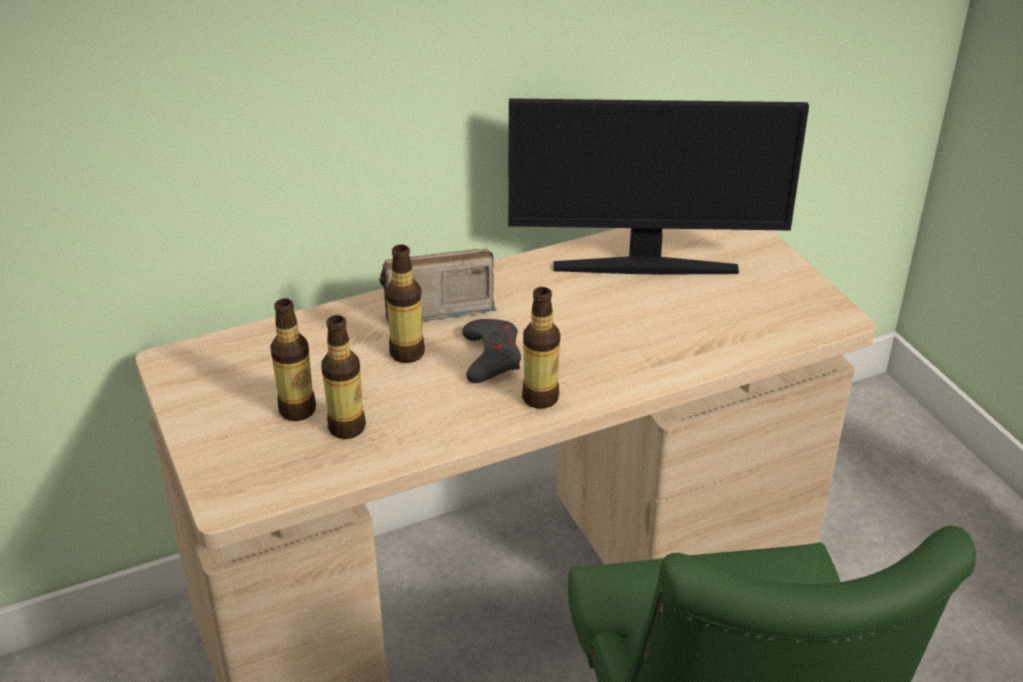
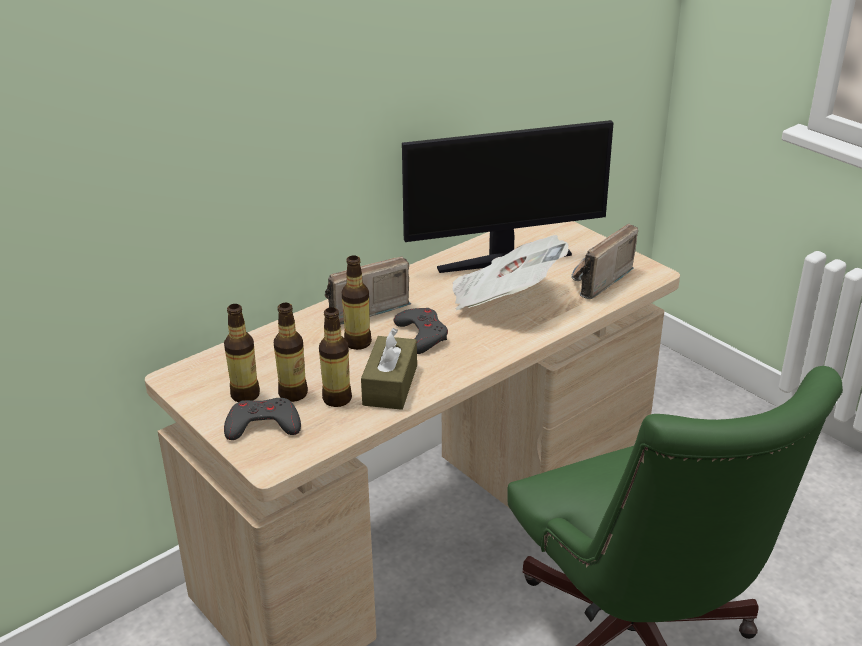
camera: 15 degrees left, 5 degrees down
(242, 446) = (263, 425): none -> grey game controller
(420, 420) = (390, 385): none -> brown tissue box
(540, 397) = (471, 355): bottle -> bottle (245, 395)
(620, 323) = (504, 299): none -> newspaper
(753, 317) = (595, 281): none -> radio

